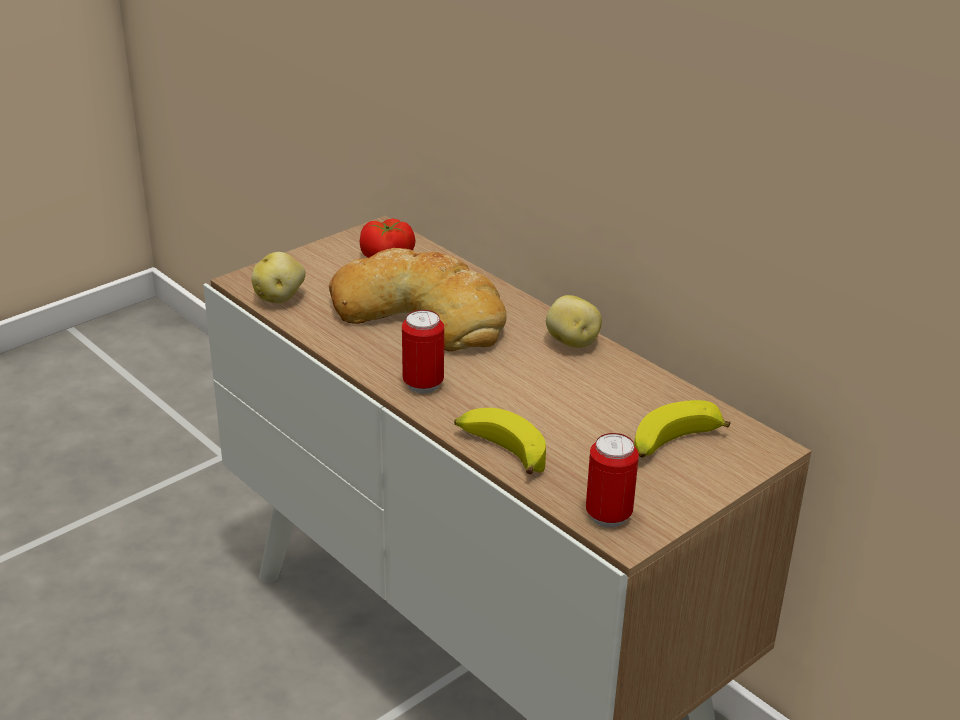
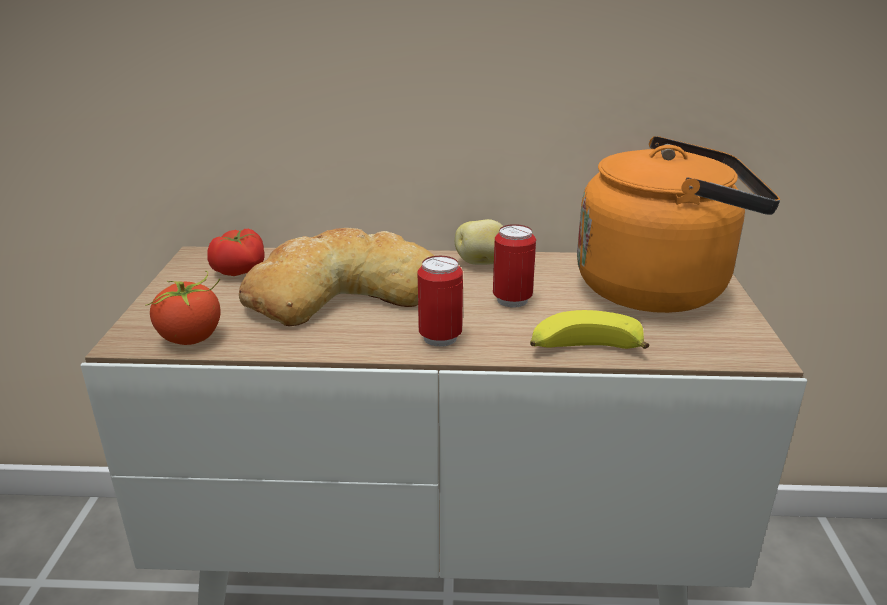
camera: 45 degrees left, 5 degrees down
(280, 297) = (191, 337): potato -> tomato
(608, 515) = (724, 348): can -> can (512, 300)
(673, 444) = (660, 287): banana -> orange kettle

